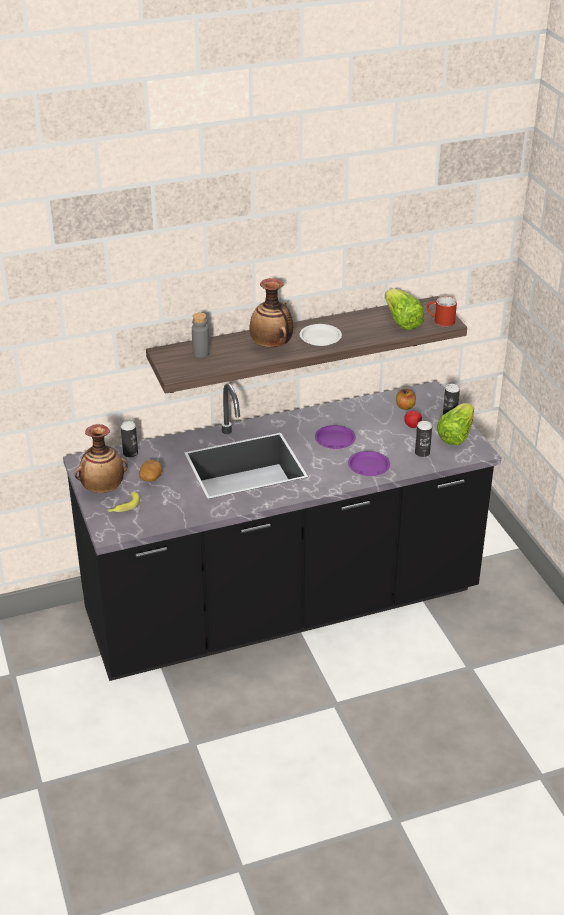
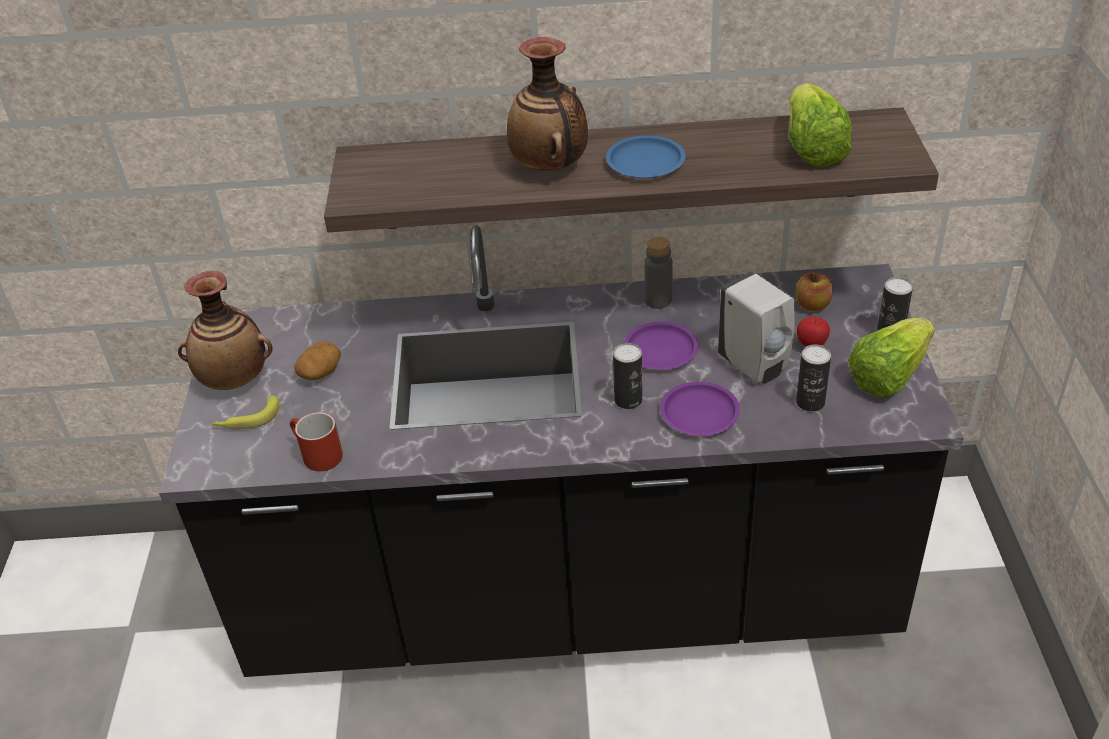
camera: 20 degrees right, 5 degrees up
(130, 453) = (313, 322): can -> can (628, 400)
(201, 353) = (421, 166): grey bottle -> grey bottle (658, 300)
(320, 338) = (645, 162): white plate -> blue plate
(387, 440) = (755, 366): none -> white soap dispenser
(440, 321) = (888, 156): red mug -> red mug (316, 455)

